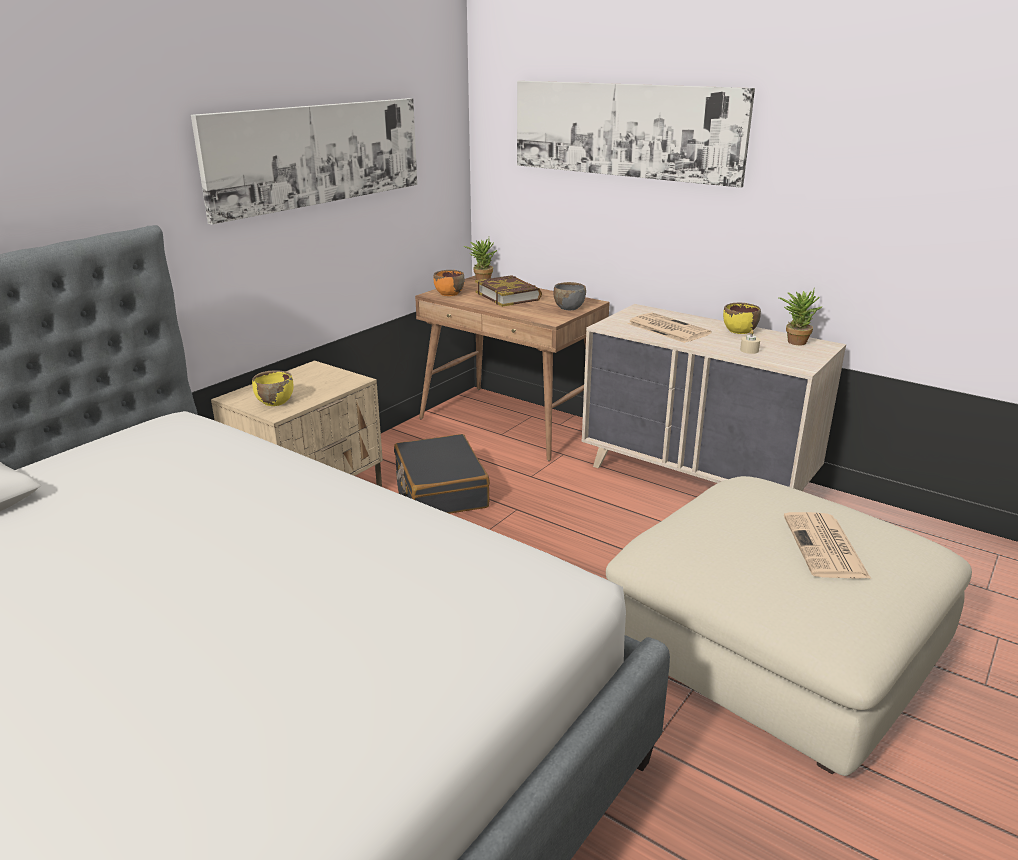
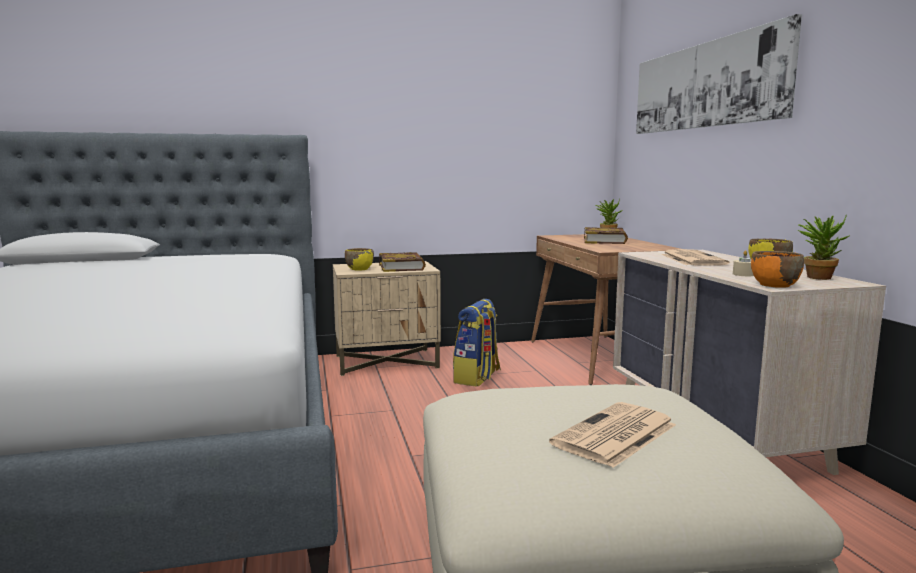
camera: 40 degrees right, 15 degrees down
(316, 382) = (402, 267): none -> book
(318, 154) = (453, 112): picture -> none
(440, 490) = (477, 378): black suitcase -> backpack
(449, 294) = (562, 236): orange bowl -> orange bowl (774, 285)
(568, 307) = (639, 248): grey bowl -> none

